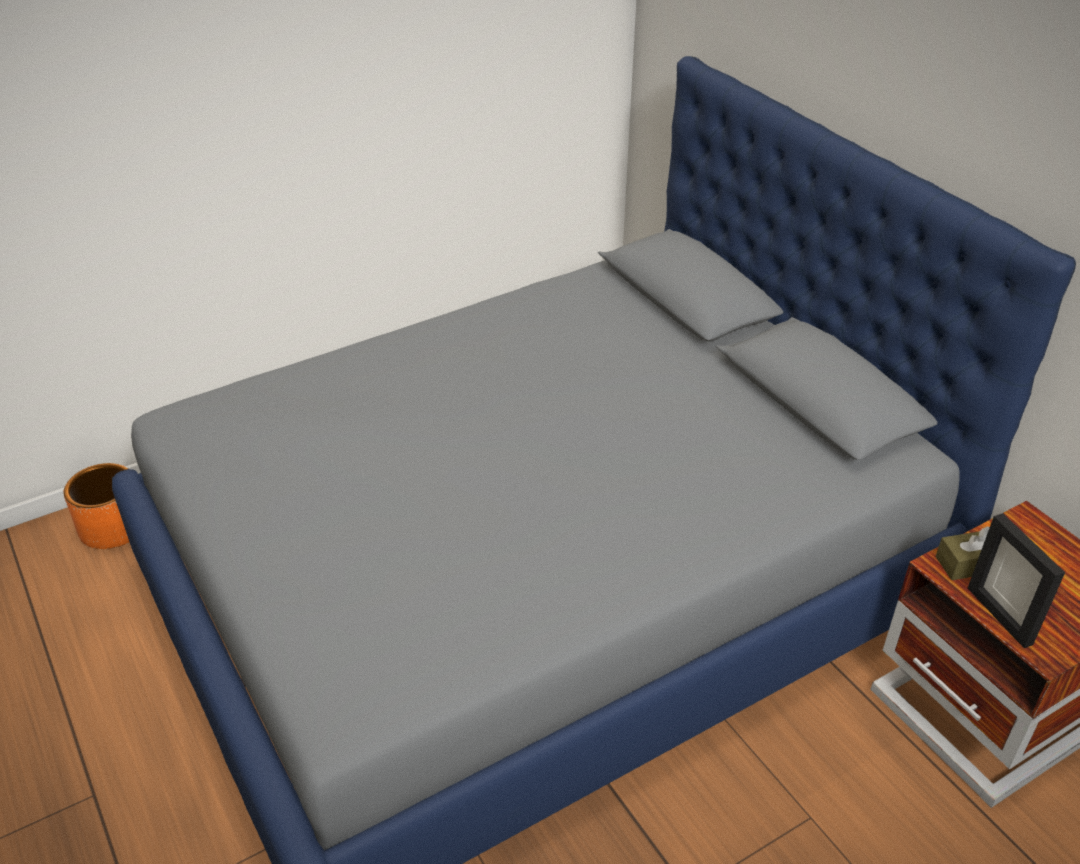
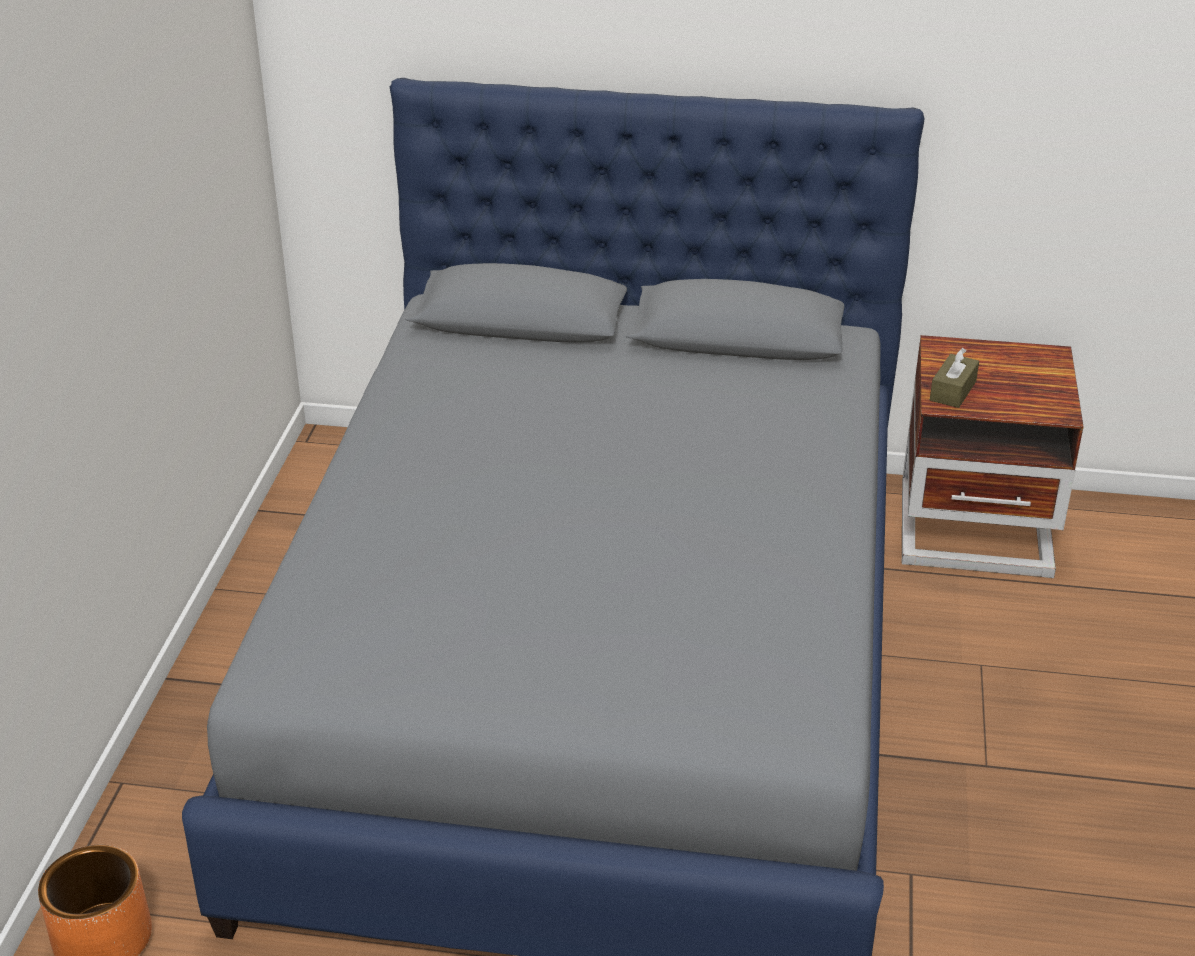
camera: 50 degrees left, 5 degrees down
(1000, 615) = (1010, 409): picture frame -> none

